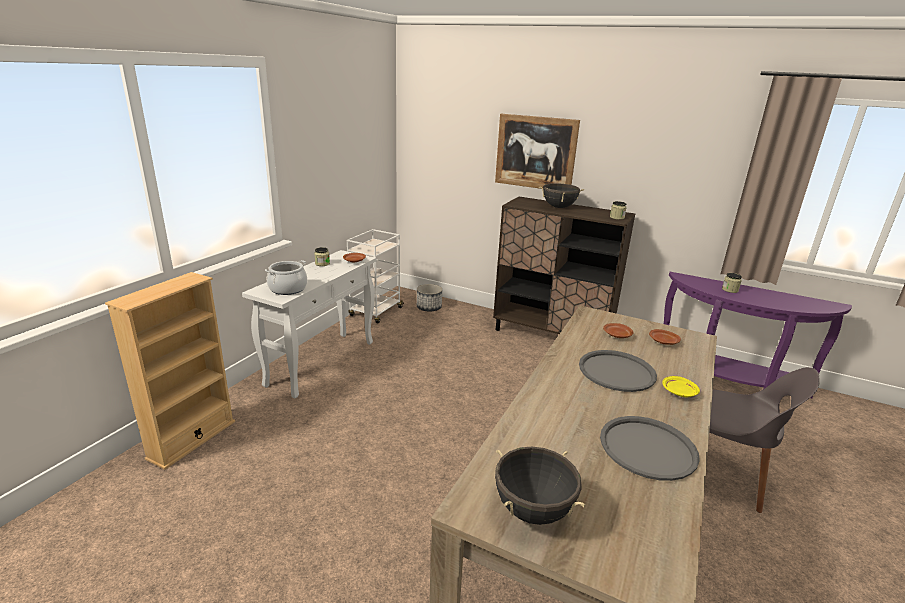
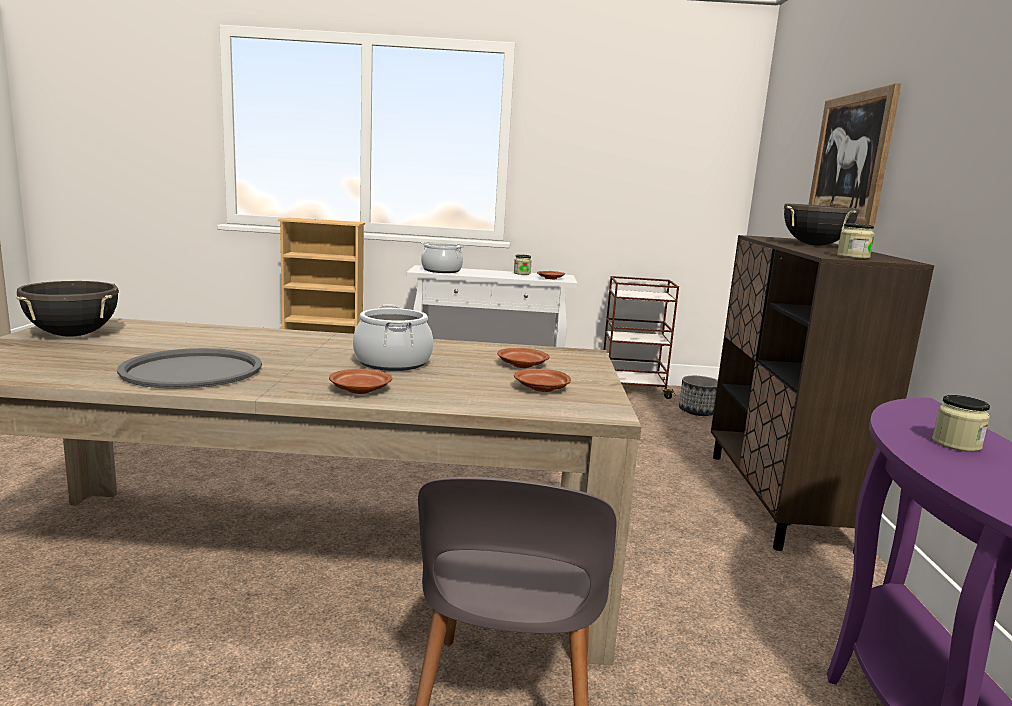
camera: 65 degrees right, 10 degrees down
(376, 312) = (632, 390): white cart -> brown cart
(616, 371) = (393, 362): grey tray -> cooking pot
(679, 392) = (359, 390): yellow plate -> brown plate

